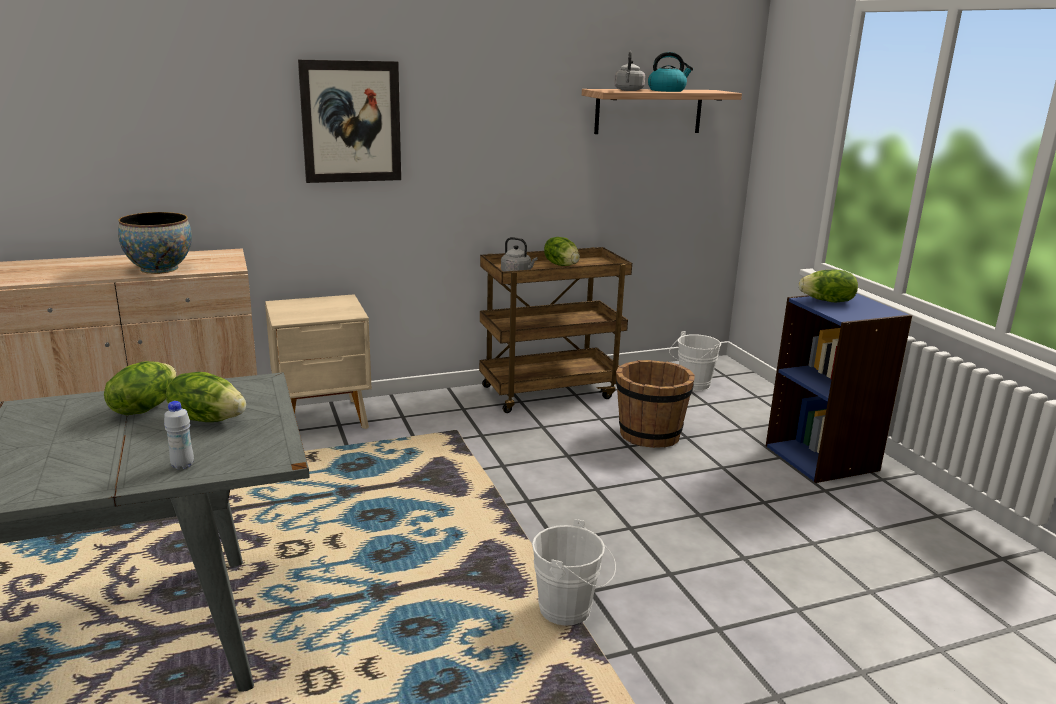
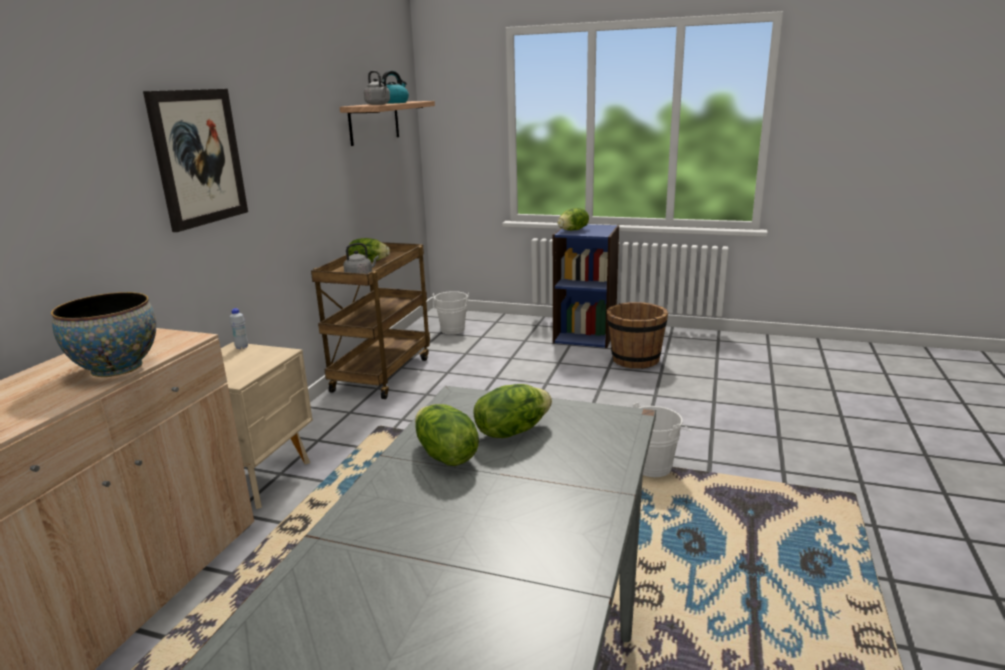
camera: 50 degrees left, 0 degrees up
(182, 465) = (602, 455): white bottle -> white bottle (242, 347)
(649, 435) = (492, 366): brown bucket -> brown bucket (634, 360)

